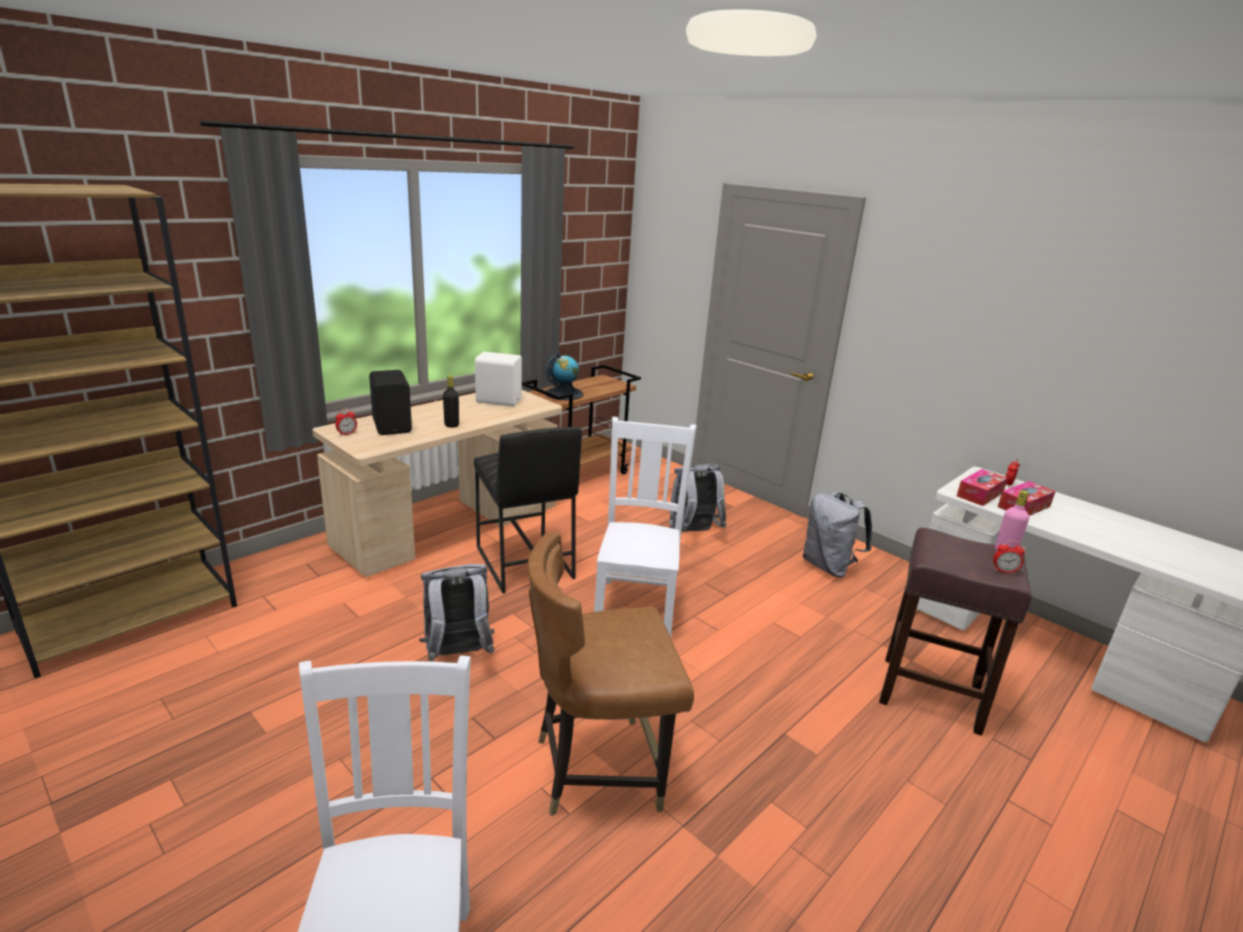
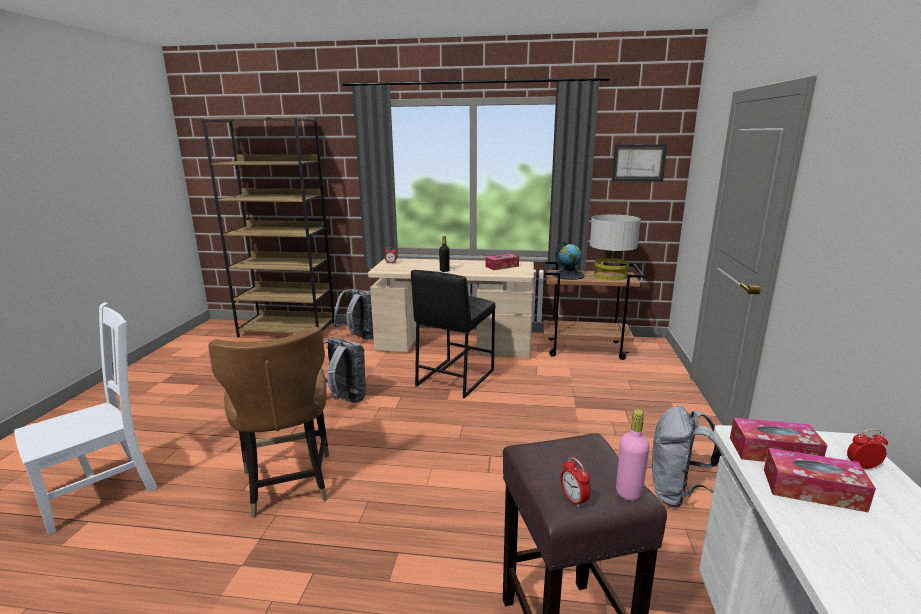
camera: 55 degrees right, 5 degrees down
(393, 426) = (418, 265): black speaker -> none
(498, 400) = (502, 266): white speaker -> tissue box
(591, 247) = (638, 163): none -> picture
(598, 384) = (610, 275): none -> grey table lamp
(598, 768) = (288, 483): brown chair -> brown chair turned 150 degrees counterclockwise
(636, 605) = (468, 429): white chair -> none
(692, 532) = (599, 412): grey backpack -> grey backpack (359, 337)

